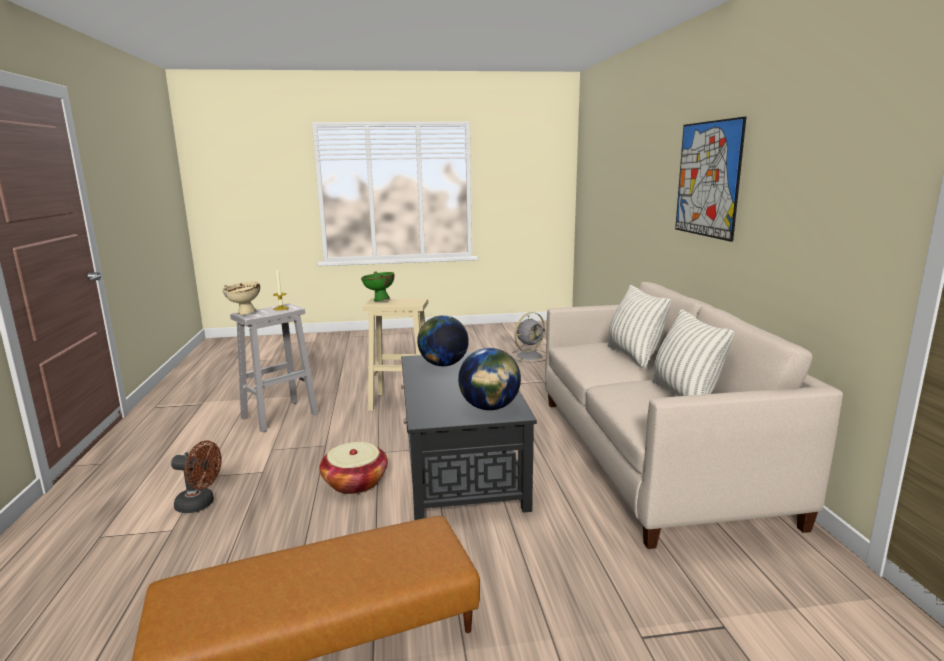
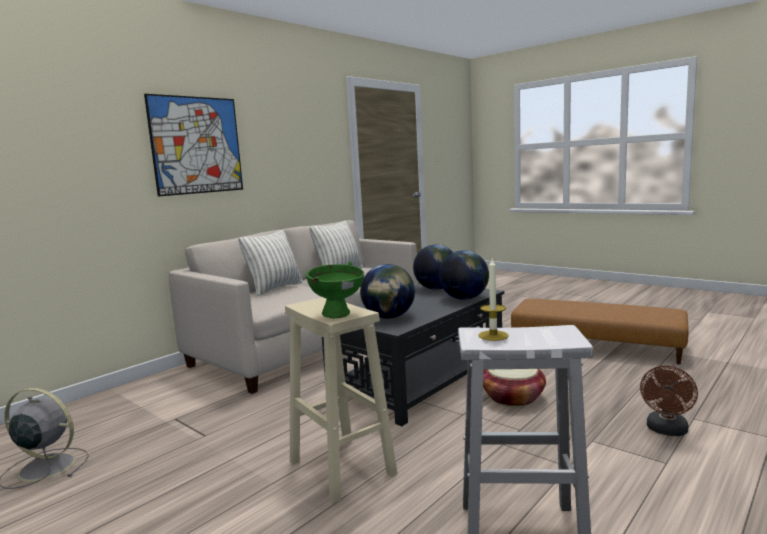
camera: 130 degrees left, 5 degrees down
(200, 504) = (667, 431): brown fan -> brown fan turned 120 degrees counterclockwise
(245, 313) = (565, 338): beige bowl -> none
(426, 402) = (464, 298): none -> globe

